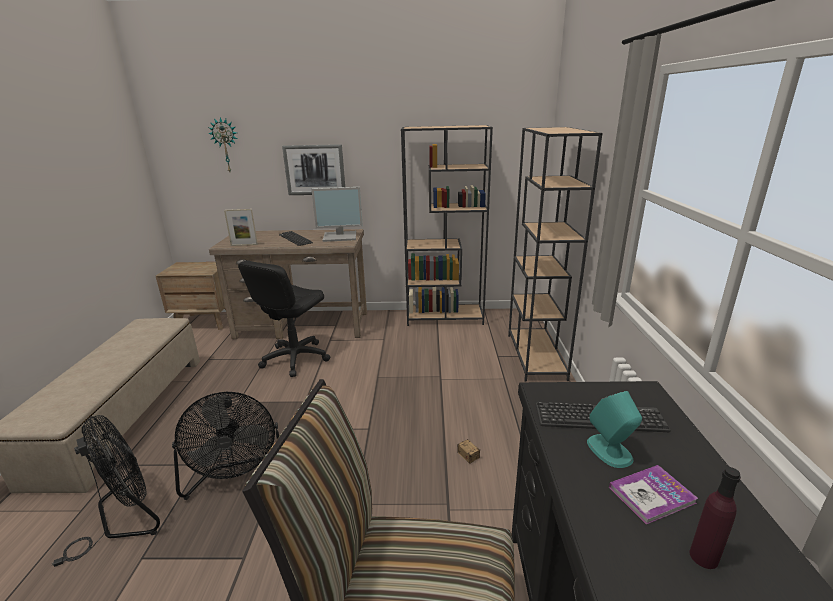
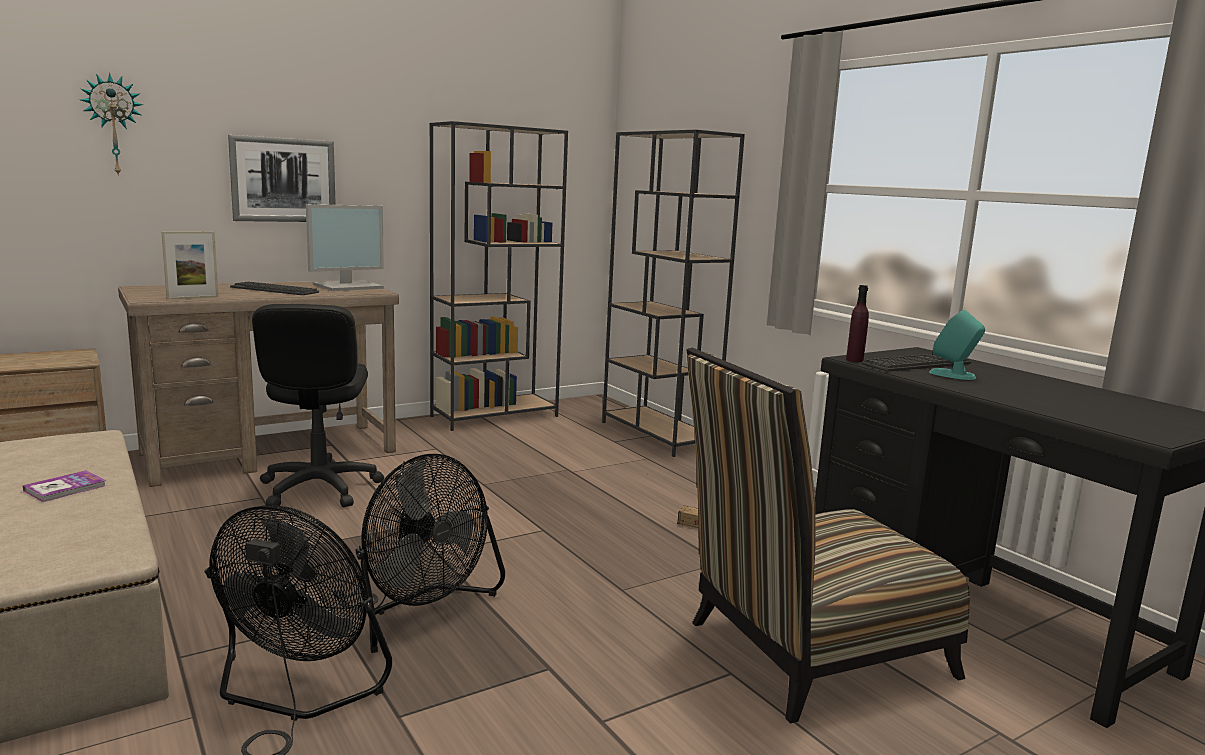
camera: 35 degrees left, 10 degrees down
(651, 495) = (1010, 385): book -> book (65, 488)
(703, 557) = (1074, 398): purple bottle -> purple bottle (854, 360)

